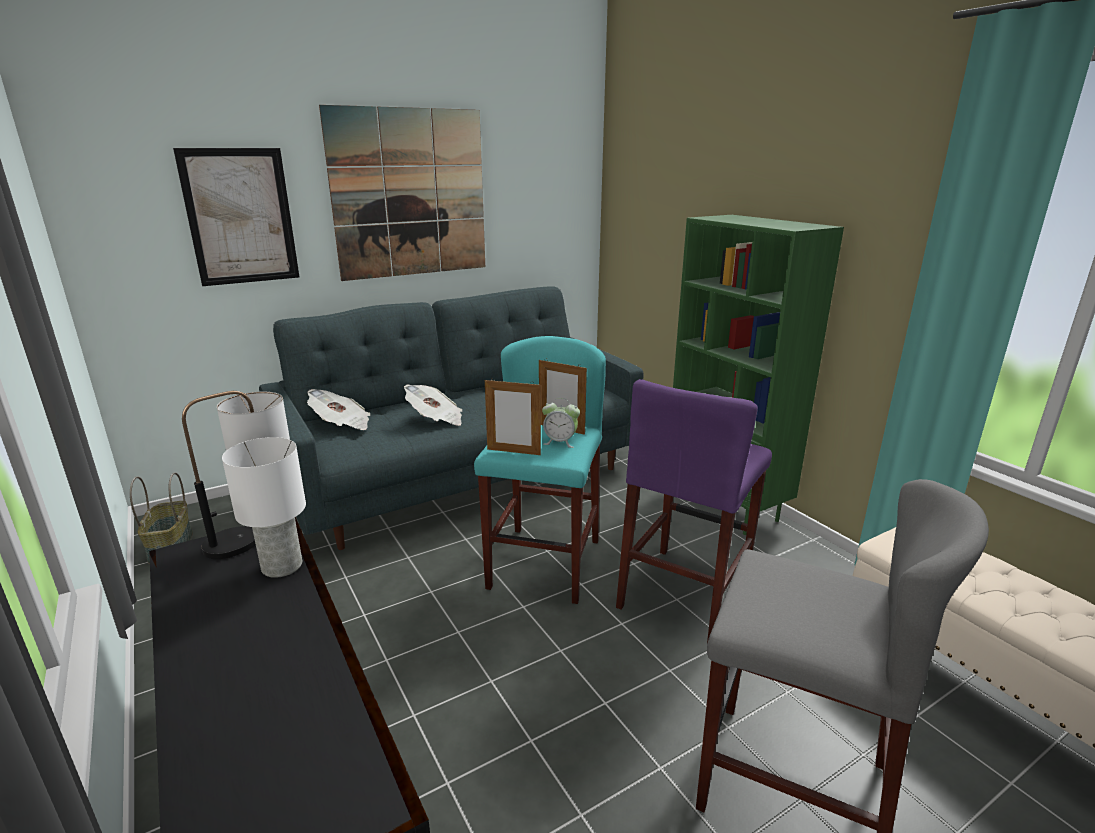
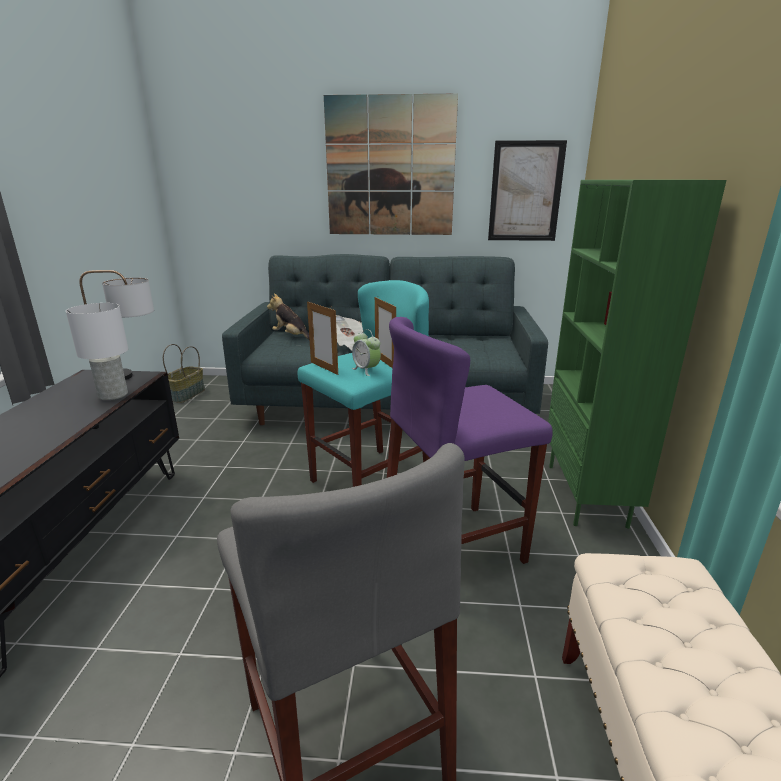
camera: 35 degrees right, 0 degrees up
(240, 217) = (265, 180): picture -> picture (525, 192)
(342, 424) = (292, 337): newspaper -> plush toy

